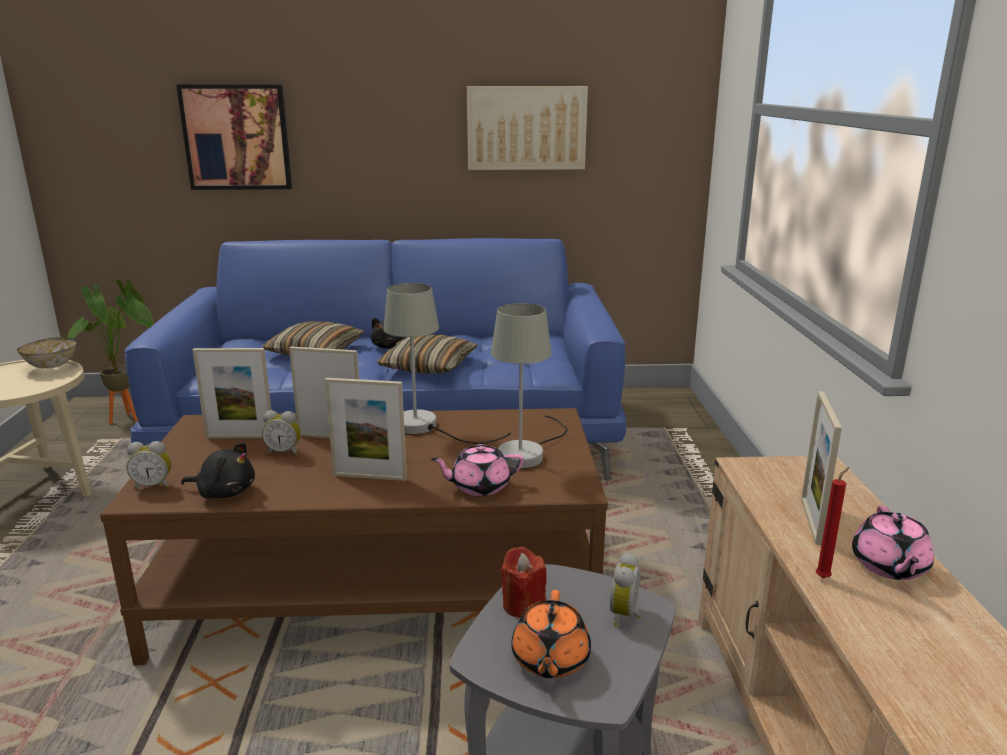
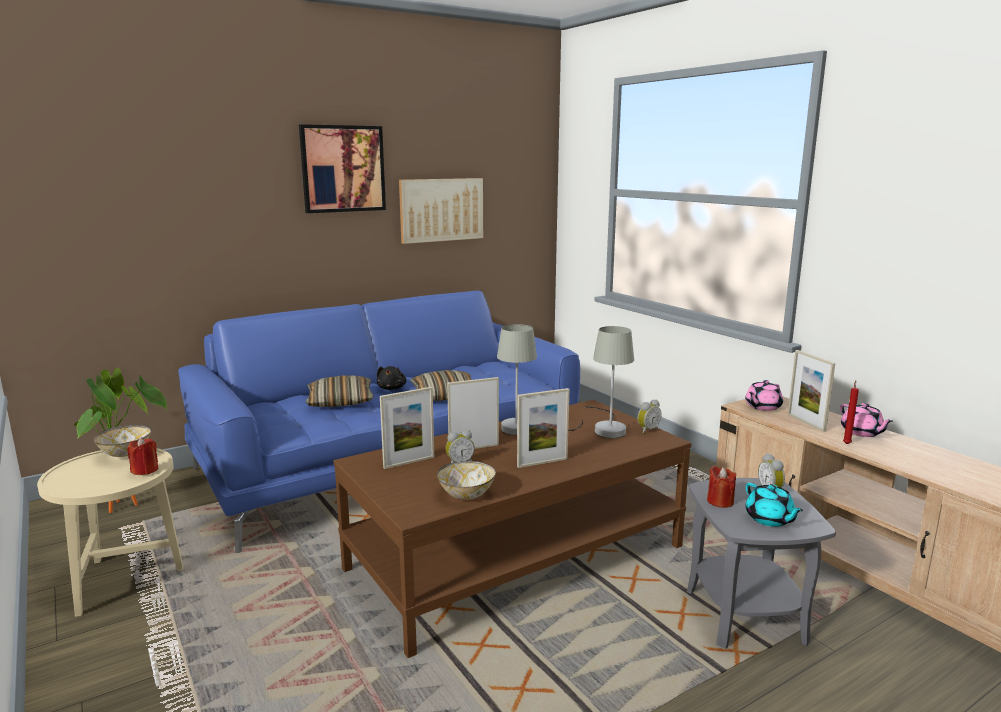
camera: 30 degrees left, 5 degrees down
(36, 386) = (145, 470): none -> red candle
(153, 485) = (407, 504): alarm clock -> alarm clock (647, 430)
(224, 492) = (465, 494): black plush toy -> bowl
(237, 137) = (210, 228): picture -> picture (343, 169)
(479, 486) = (614, 451): pink teapot -> pink teapot (762, 407)
(550, 660) = (769, 519): orange teapot -> turquoise teapot

